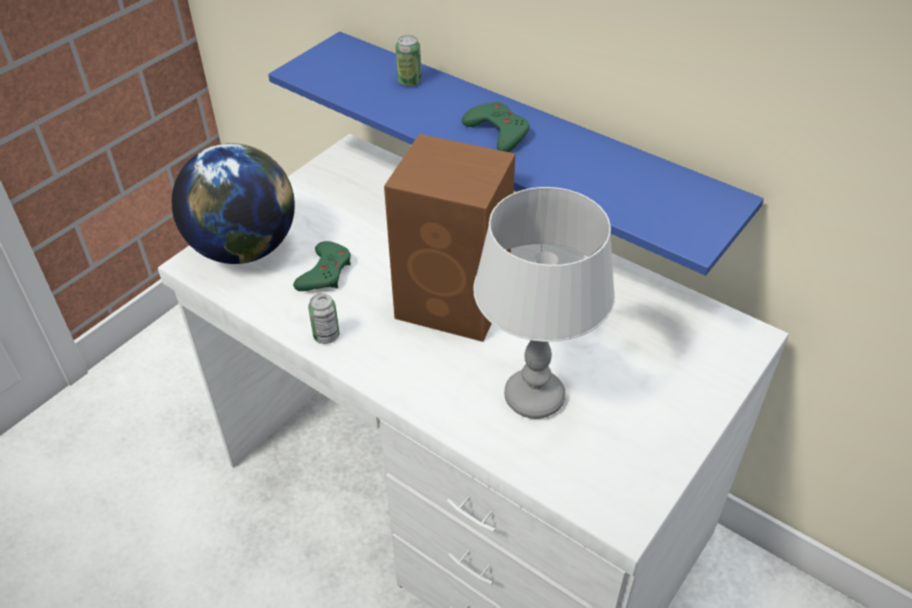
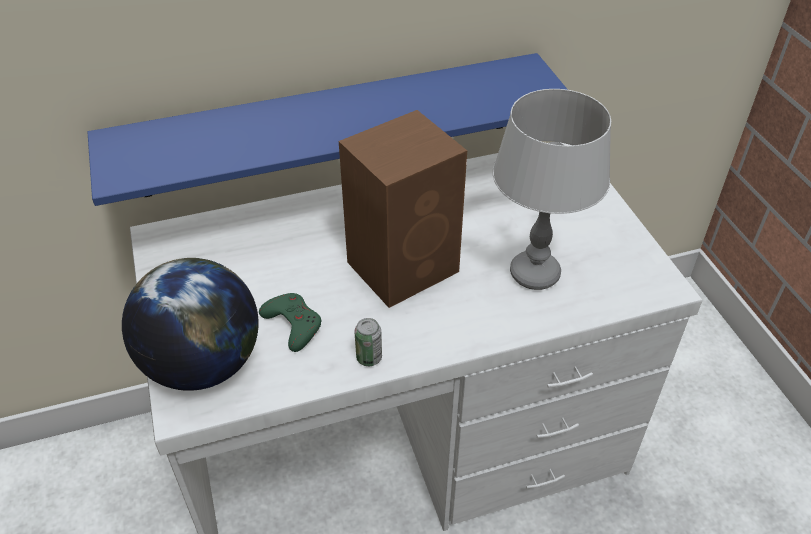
camera: 55 degrees left, 0 degrees up
(409, 81) = (220, 127): can -> none
(497, 132) = (344, 117): green game controller -> none

